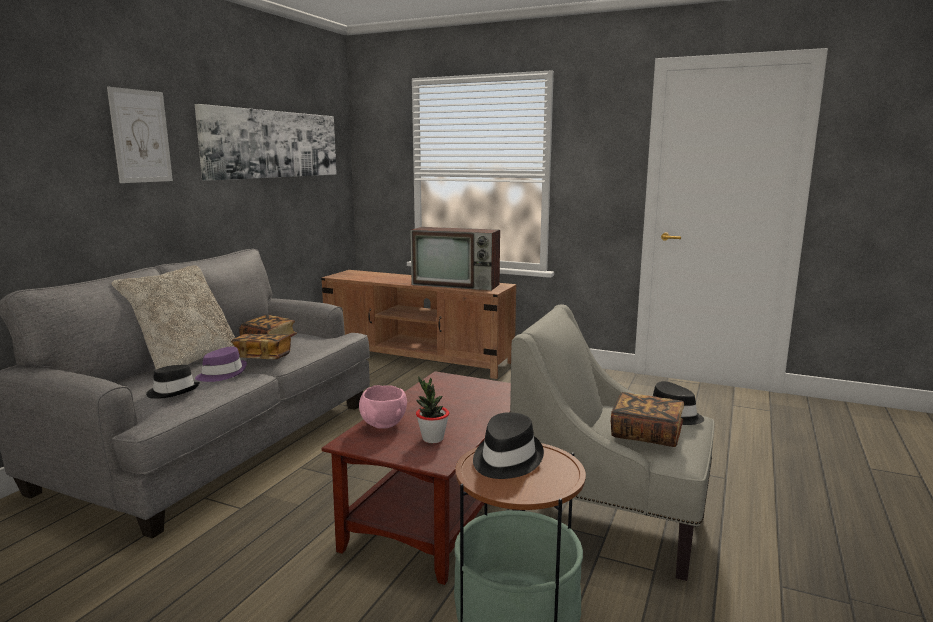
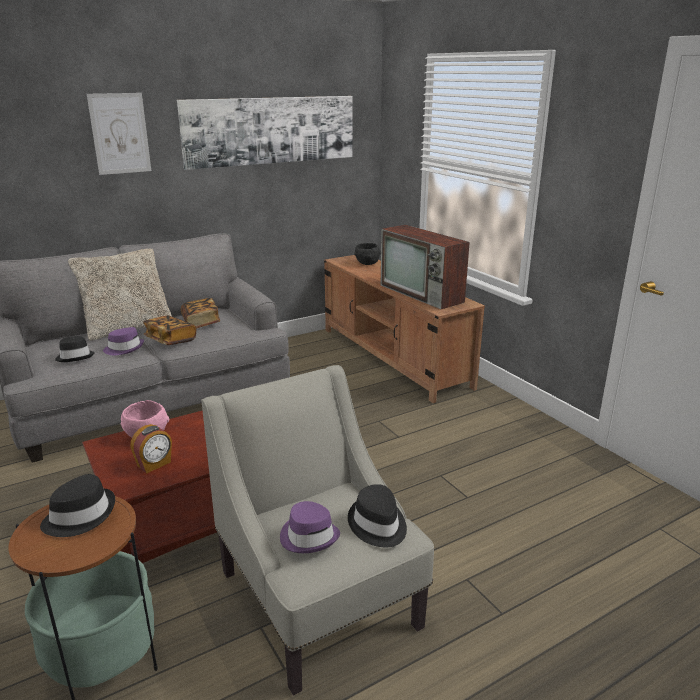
camera: 35 degrees right, 10 degrees up
(368, 275) = (367, 263): none -> black bowl
(432, 439) = (154, 464): potted plant -> alarm clock
(646, 434) = (309, 536): book -> purple hat

